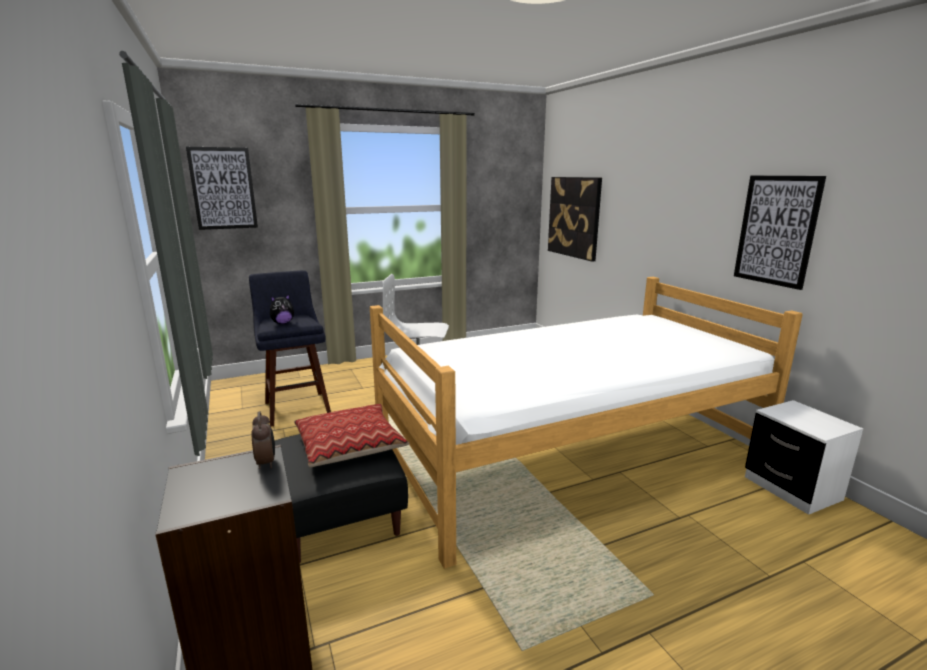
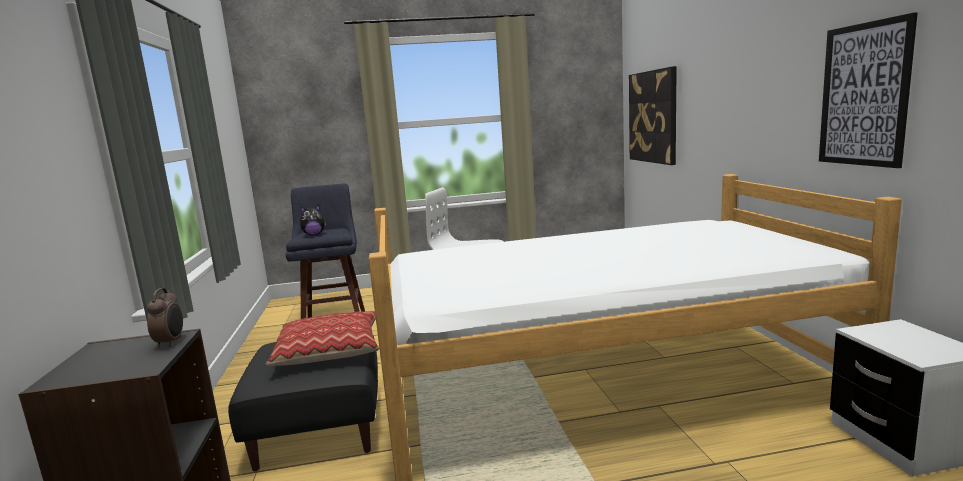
camera: 15 degrees right, 5 degrees down
(223, 188) = (280, 109): picture -> none

